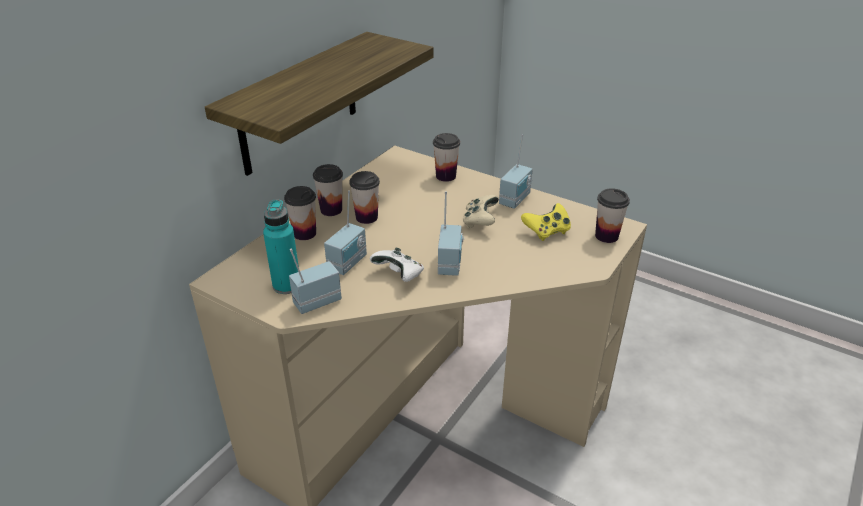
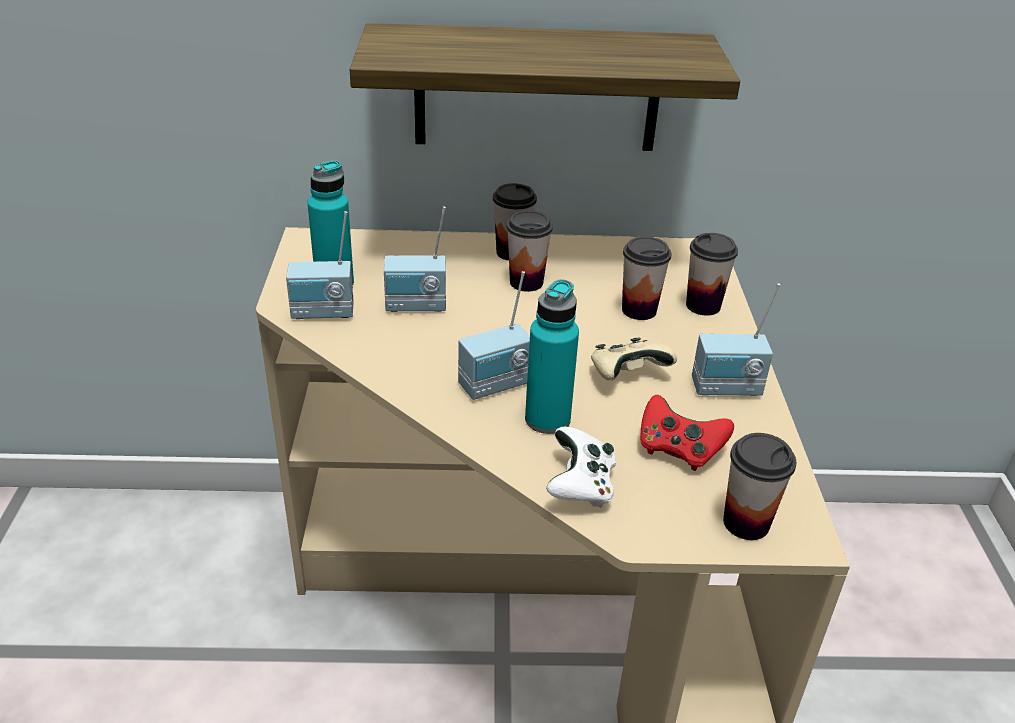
camera: 55 degrees right, 0 degrees up
(304, 233) = (444, 255): cup -> cup (639, 310)
(316, 301) = (323, 314): radio -> radio turned 150 degrees clockwise
(399, 275) = (429, 353): white game controller -> white game controller (580, 487)
(492, 259) = (547, 419): none -> turquoise bottle
(546, 232) = (678, 450): yellow game controller -> red game controller

